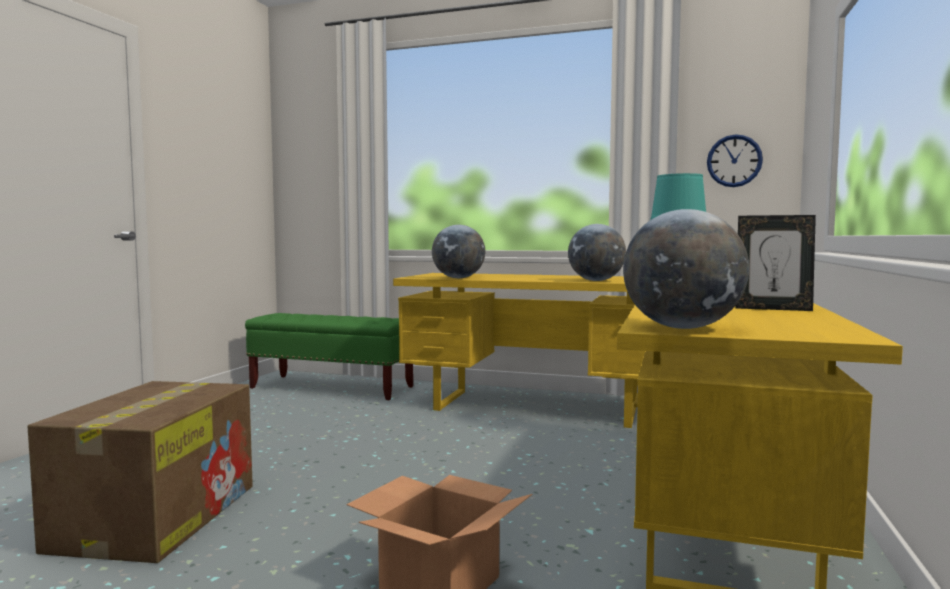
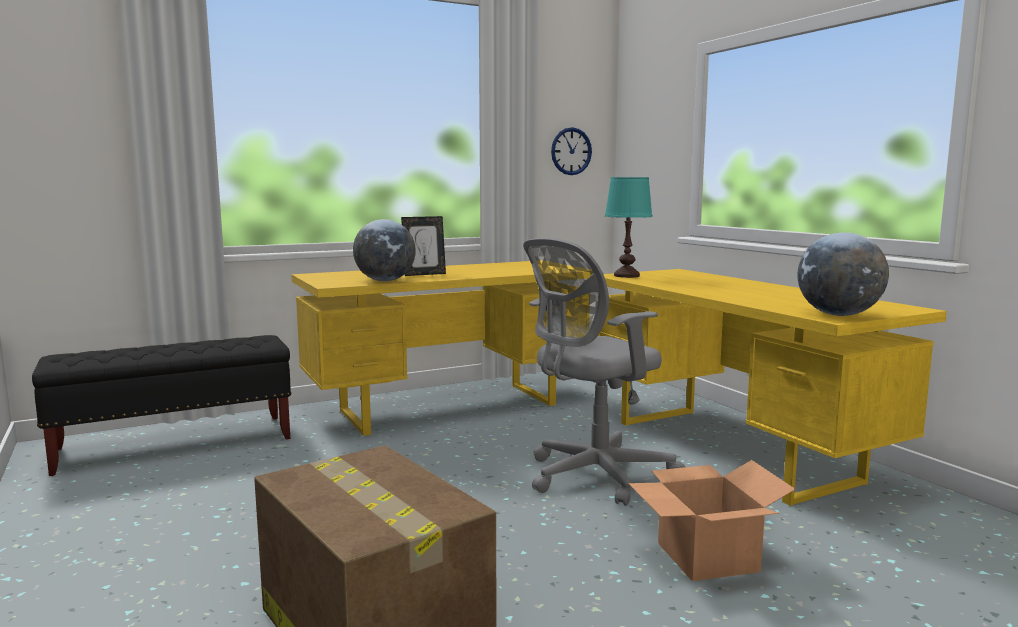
camera: 45 degrees left, 5 degrees up
(332, 388) = (176, 444): green bench -> black bench
(517, 488) = (593, 476): none -> grey office chair
(596, 281) = (520, 271): globe -> none
(772, 309) = (779, 290): picture frame -> picture frame (424, 274)

